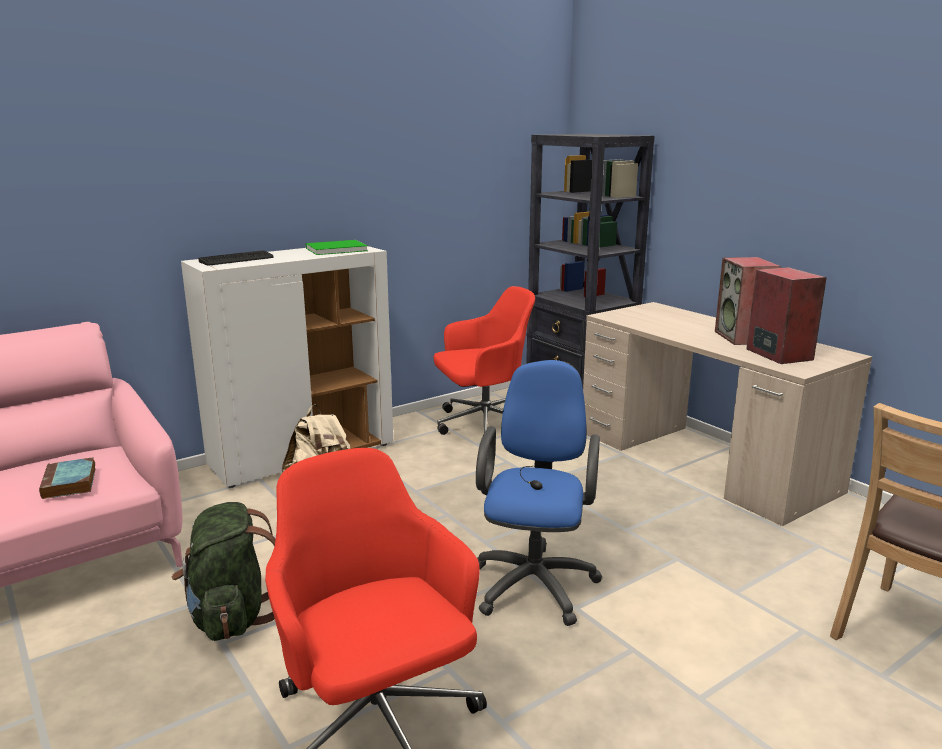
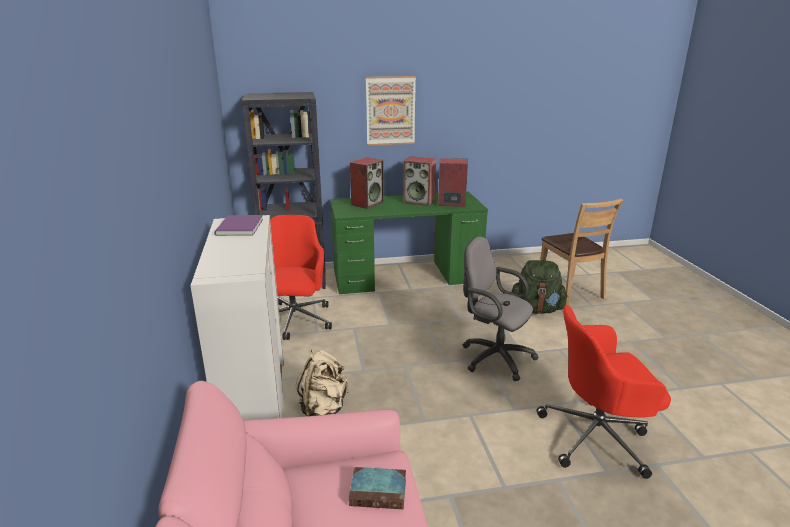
camera: 65 degrees left, 5 degrees up
(232, 616) = (476, 479): green backpack -> green backpack (536, 310)
(237, 259) = (227, 262): keyboard -> none
(334, 249) = (238, 227): green book -> purple book
(535, 581) = (493, 357): blue office chair -> grey office chair
(672, 317) = (367, 203): none -> speaker
(702, 460) = (406, 275): beige desk -> green desk
(755, 175) = (390, 111): none -> picture

